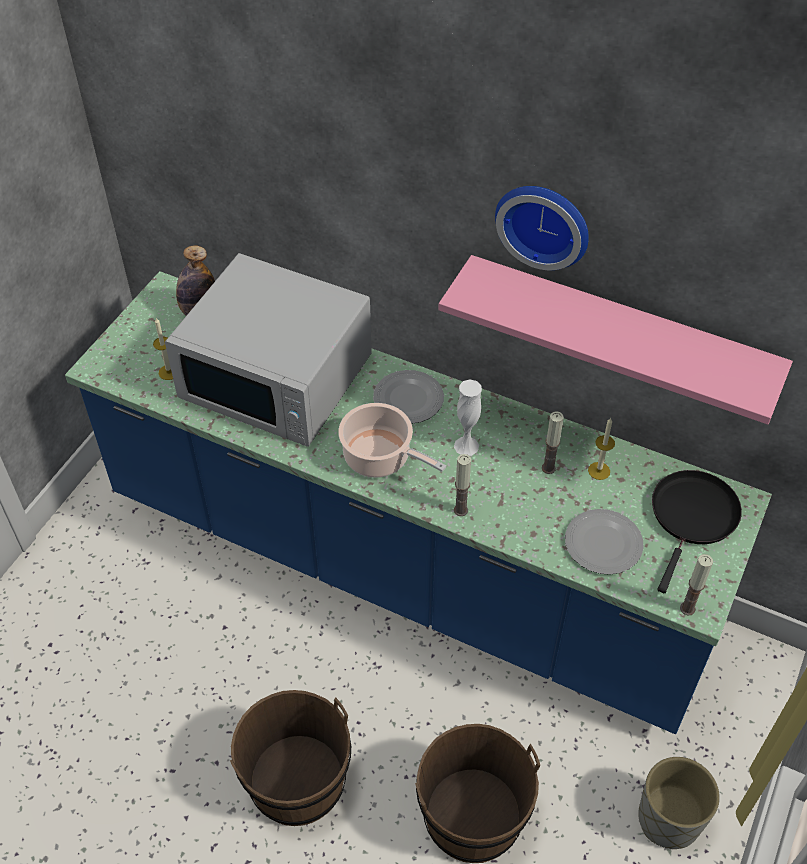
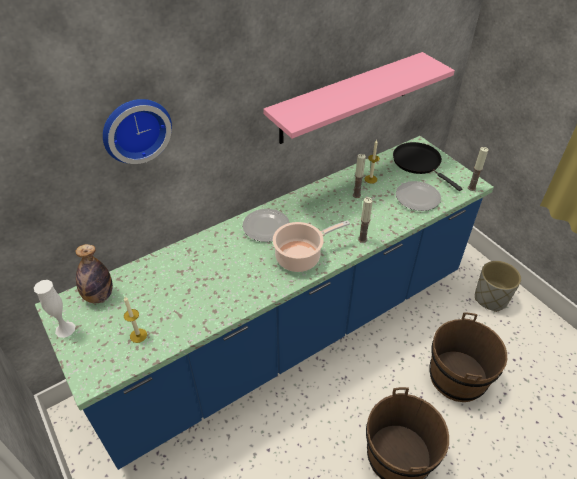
camera: 60 degrees left, 5 degrees down
(277, 378) = (198, 278): white microwave -> none
(466, 446) = (319, 218): white vase -> white vase (65, 329)
(544, 222) = (303, 52): wall clock -> wall clock (135, 129)

